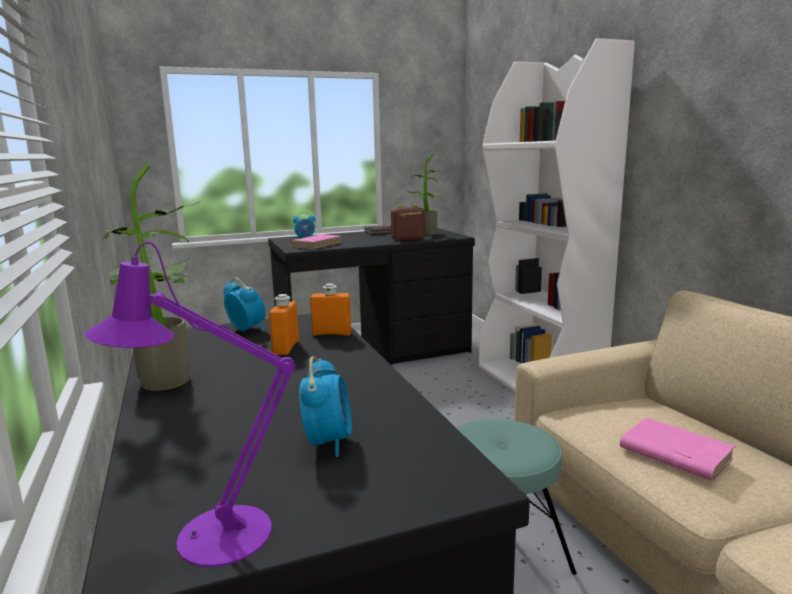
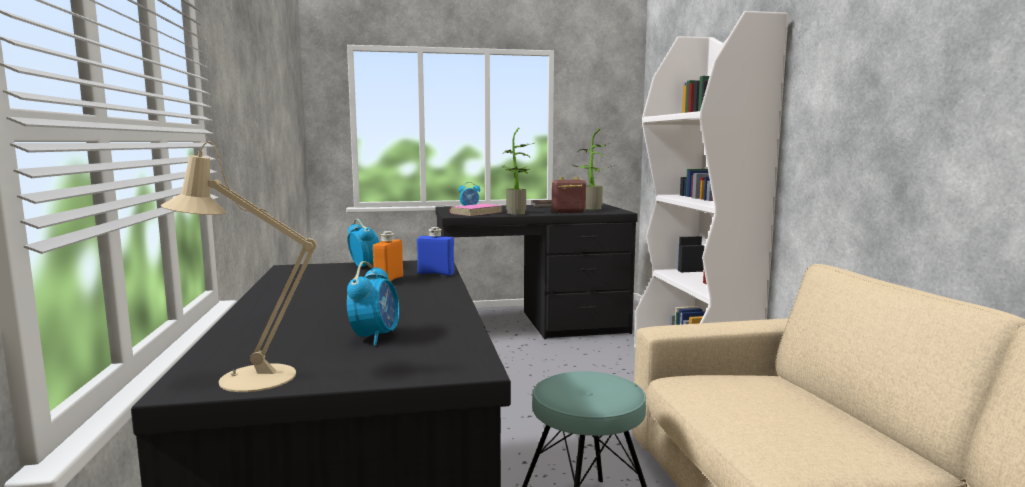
camera: 10 degrees right, 5 degrees down
(168, 383) = (276, 296): potted plant -> potted plant (517, 213)
(210, 537) = (246, 378): purple table lamp -> beige table lamp
(331, 333) = (436, 273): orange bottle -> blue bottle
(674, 453) = (768, 418): pink book -> none

